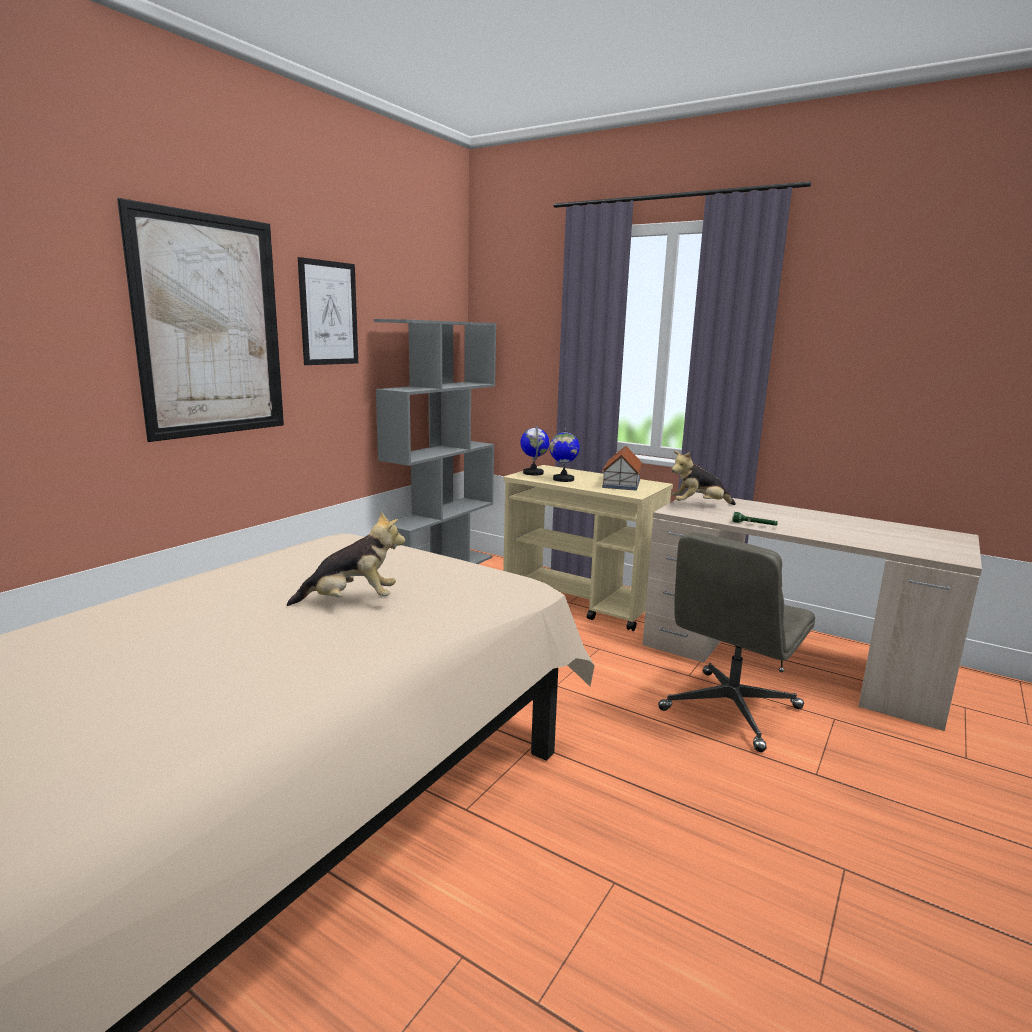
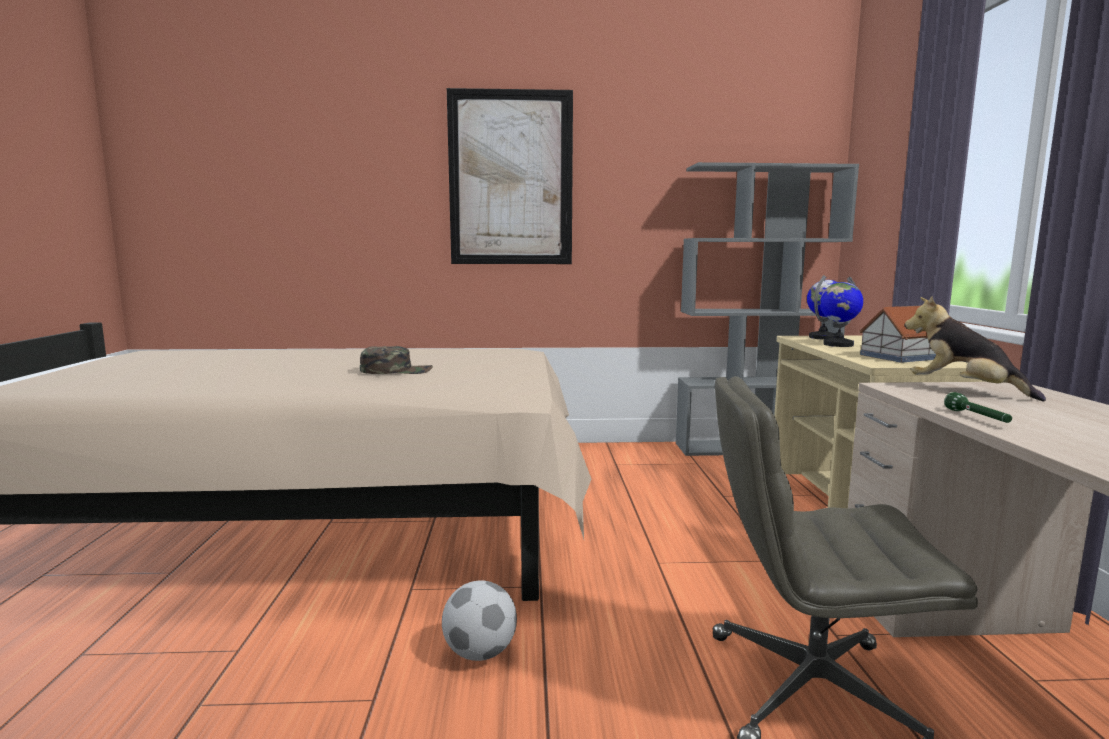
camera: 55 degrees right, 5 degrees down
(329, 313) = (633, 165): picture -> none
(351, 601) = (396, 371): plush toy -> green cap
(598, 807) = (480, 653): none -> football

